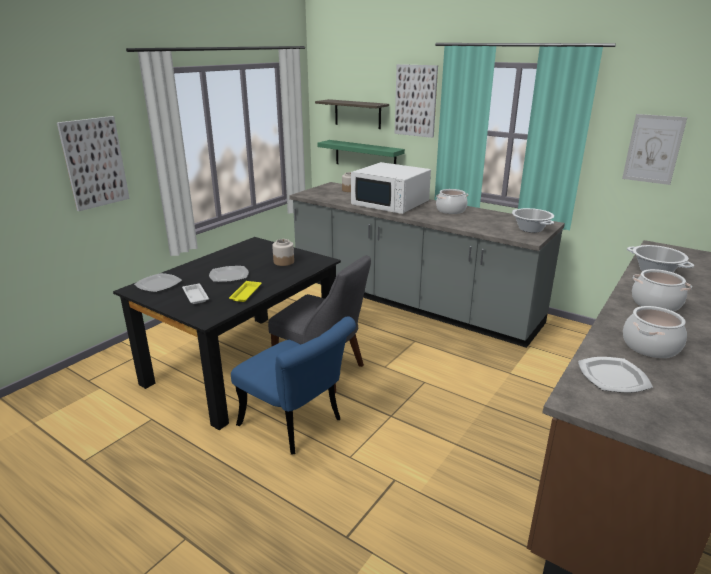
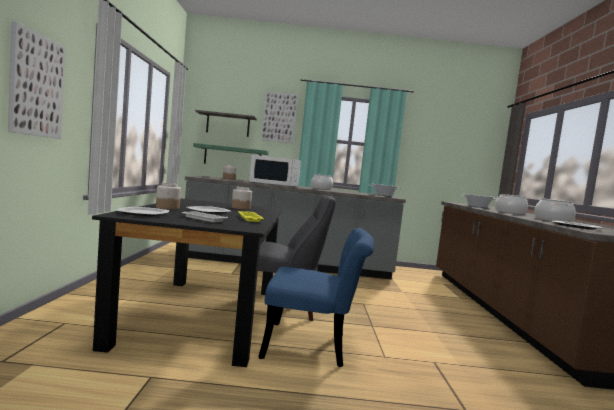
camera: 35 degrees left, 20 degrees down
(199, 268) = (167, 207): none -> jar
(653, 149) = (433, 151): picture -> none

